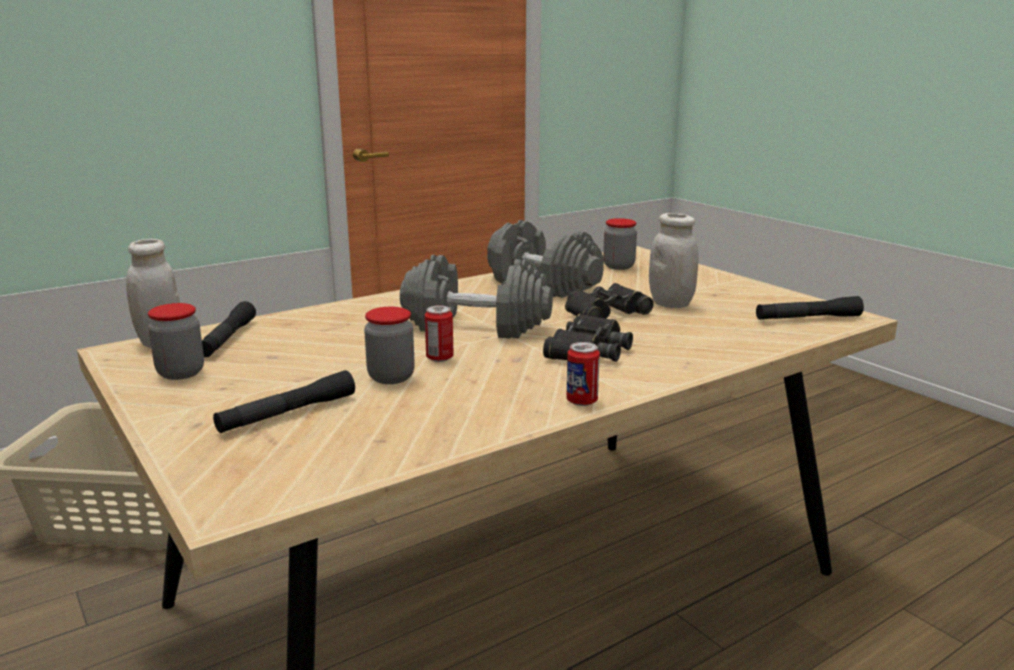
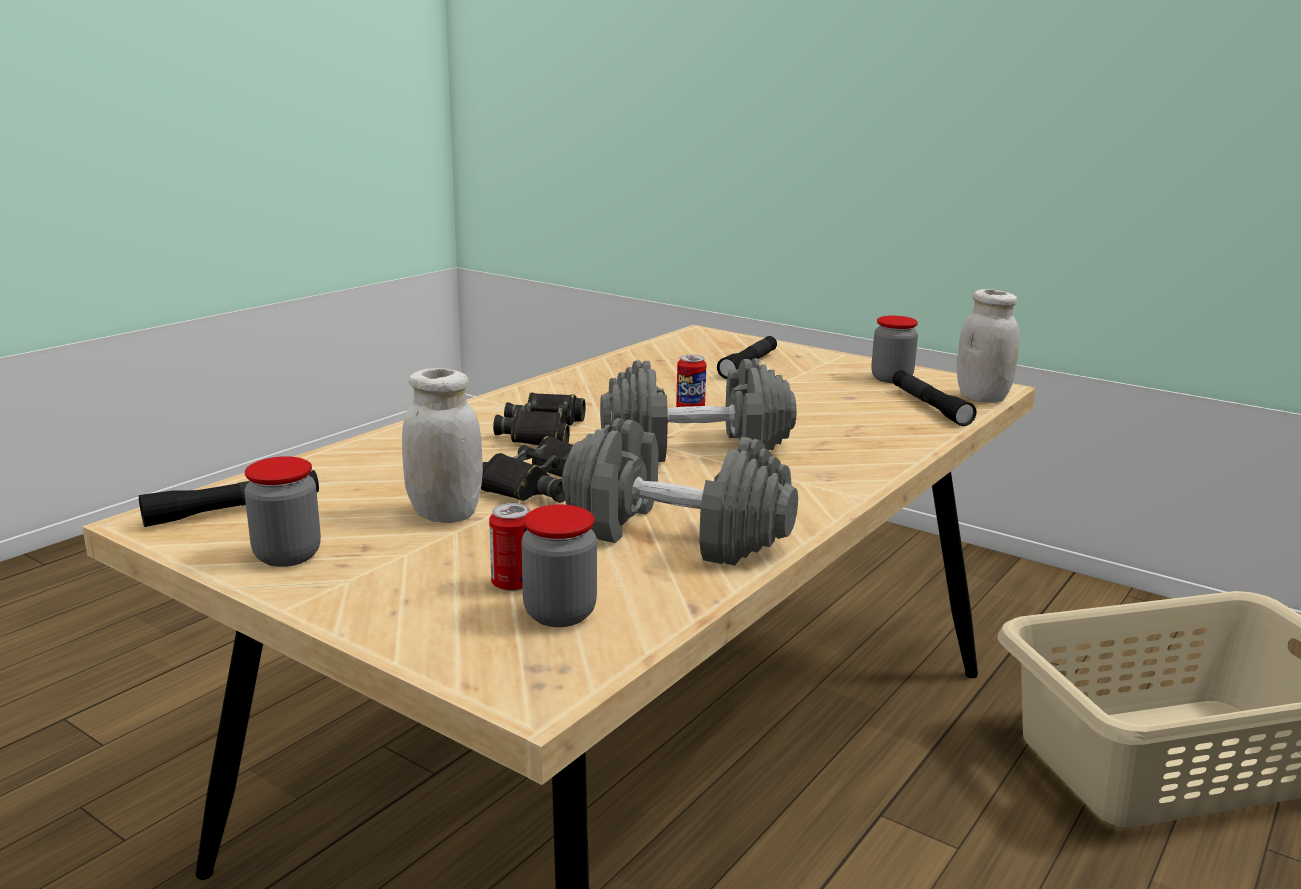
camera: 160 degrees right, 0 degrees up
(391, 377) = (711, 392): jar -> jar (287, 556)
(582, 401) = (528, 391): can -> can (513, 584)

